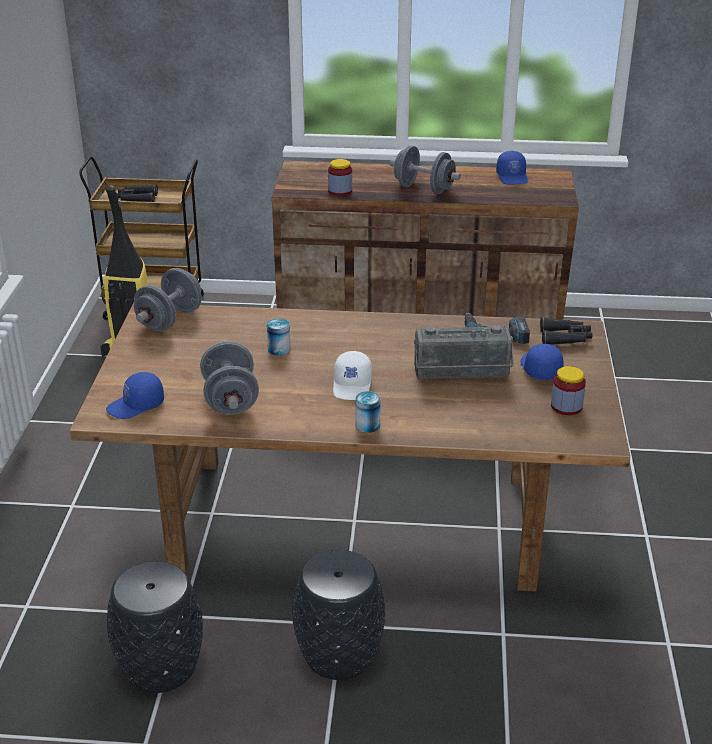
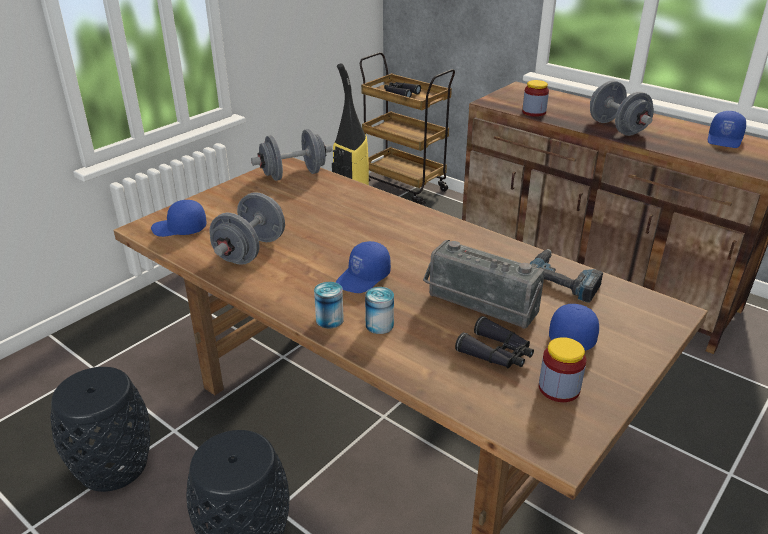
camera: 35 degrees right, 0 degrees up
(279, 349) = (343, 224): can -> can (379, 325)
(353, 386) = (364, 278): white cap -> blue cap
(565, 338) = (640, 313): black binoculars -> black binoculars (497, 353)

